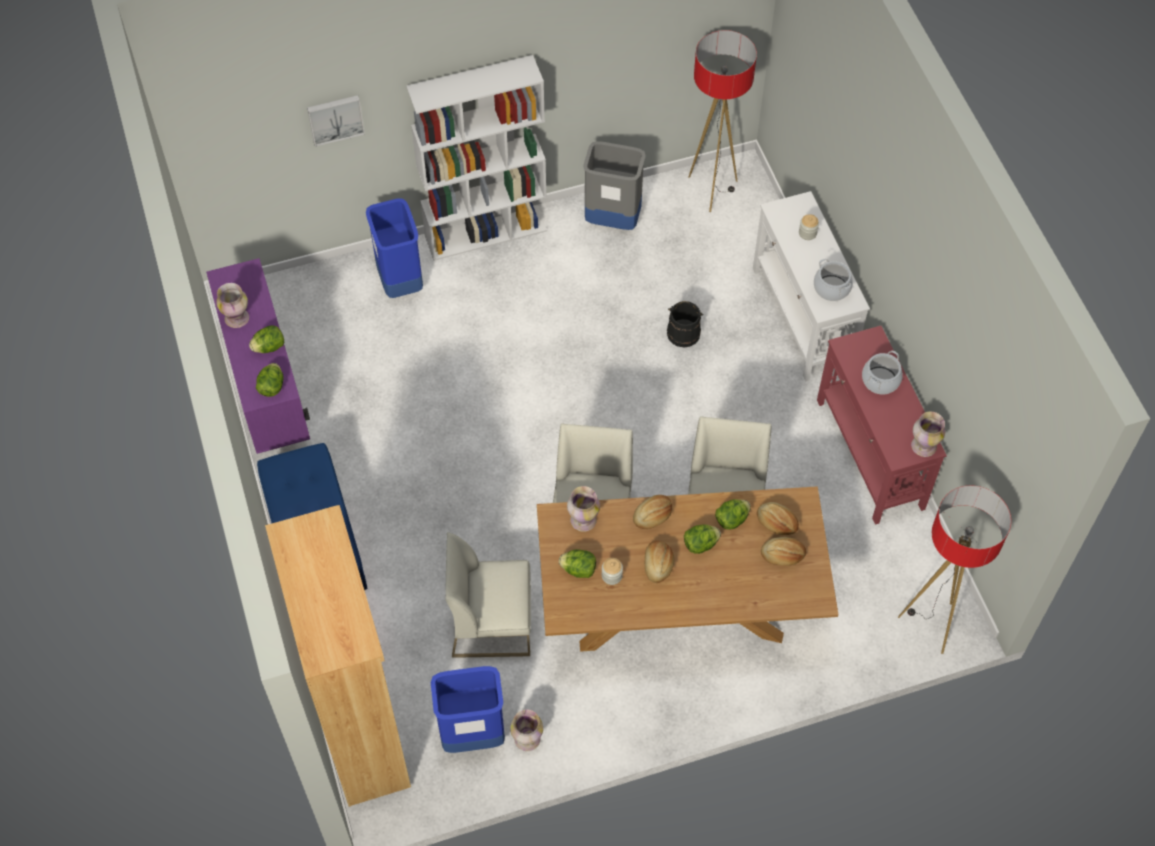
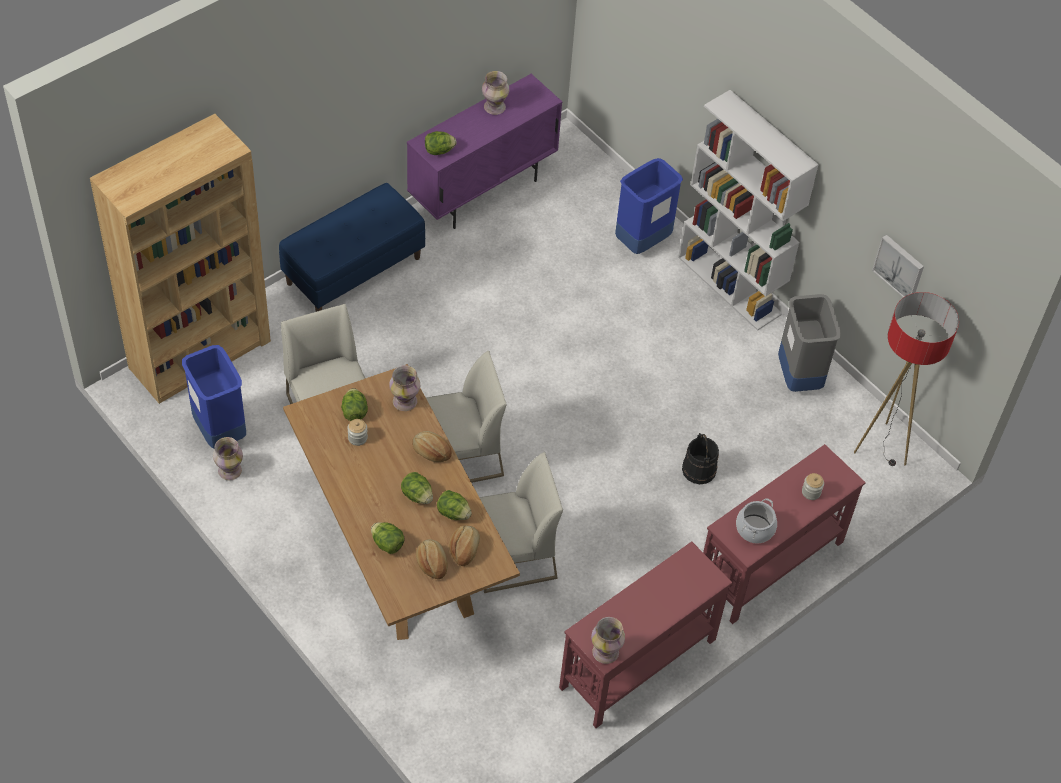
camera: 65 degrees right, 5 degrees down
(269, 347) = (476, 136): lettuce -> lettuce (387, 544)
(335, 118) = (680, 65): picture -> picture (899, 267)
(657, 565) = (382, 468): bread -> none
(801, 318) = (769, 564): white console table -> red console table
(880, 380) = (665, 596): cooking pot -> none
(930, 624) = (468, 763): floor lamp -> none

